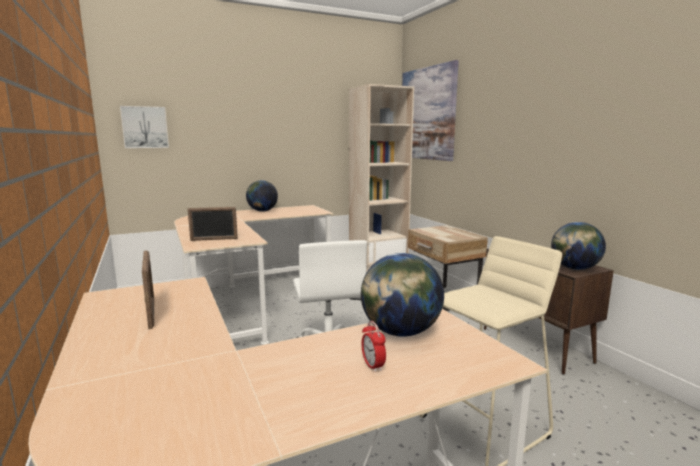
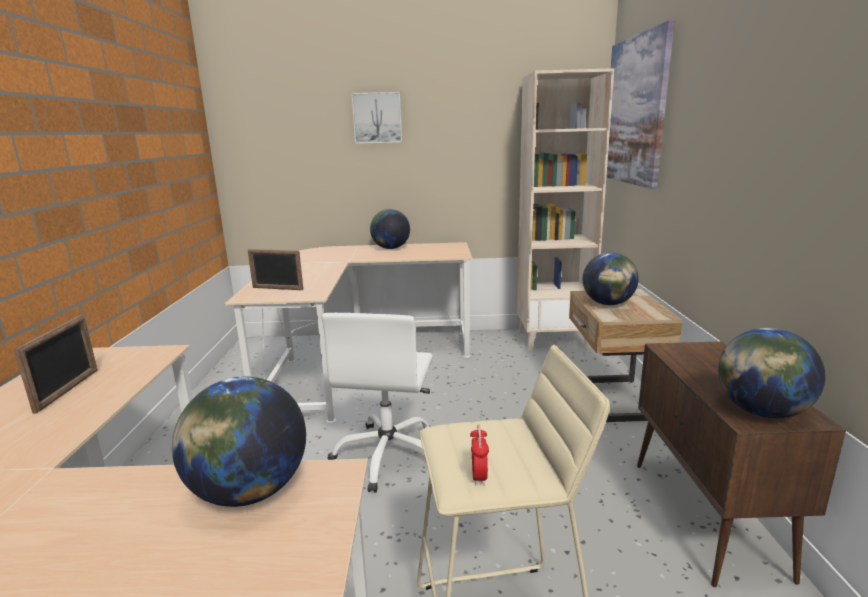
camera: 25 degrees right, 5 degrees up
(145, 127) = (259, 144): picture -> picture (377, 118)
(373, 366) = (131, 544): alarm clock -> alarm clock (479, 476)
(439, 233) = (608, 304): none -> globe

